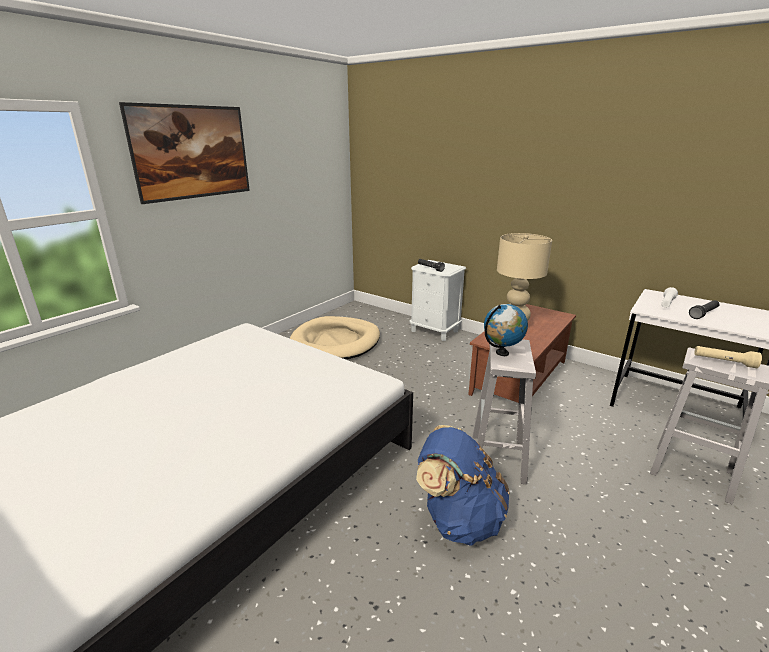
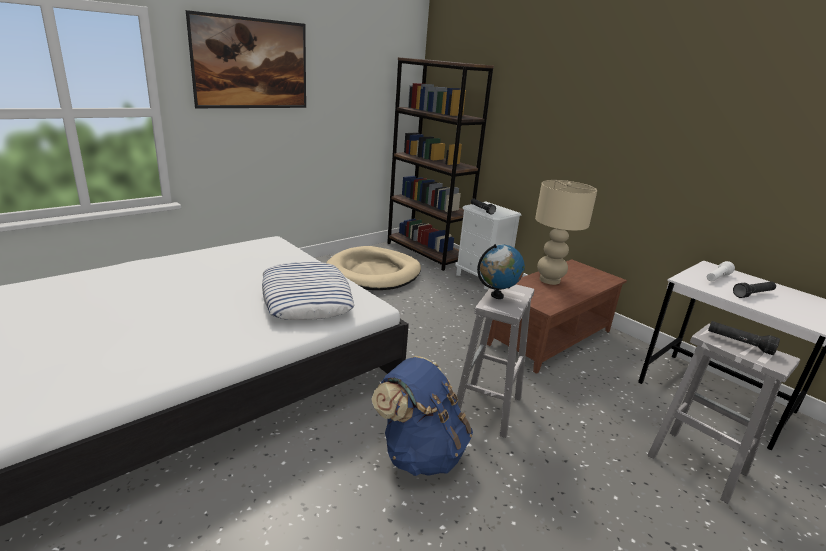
camera: 10 degrees right, 0 degrees up
(309, 385) = (306, 298): none -> pillow
(375, 314) = (426, 253): none -> brown bookcase
(724, 362) = (739, 343): beige flashlight -> black flashlight

